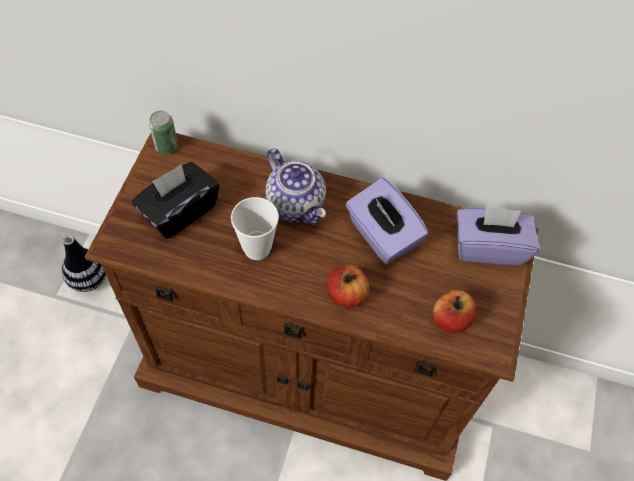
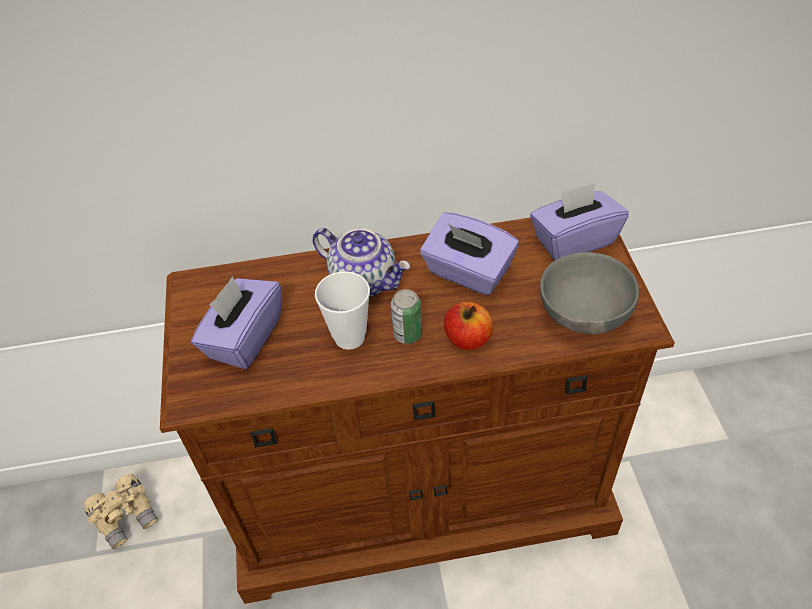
camera: 20 degrees left, 10 degrees down
(88, 279) = (127, 516): vase -> beige binoculars
(166, 146) = (193, 284): can -> can (407, 334)
(179, 211) = (244, 338): black tissue box -> purple tissue box
(451, 320) = (582, 316): apple -> grey bowl

